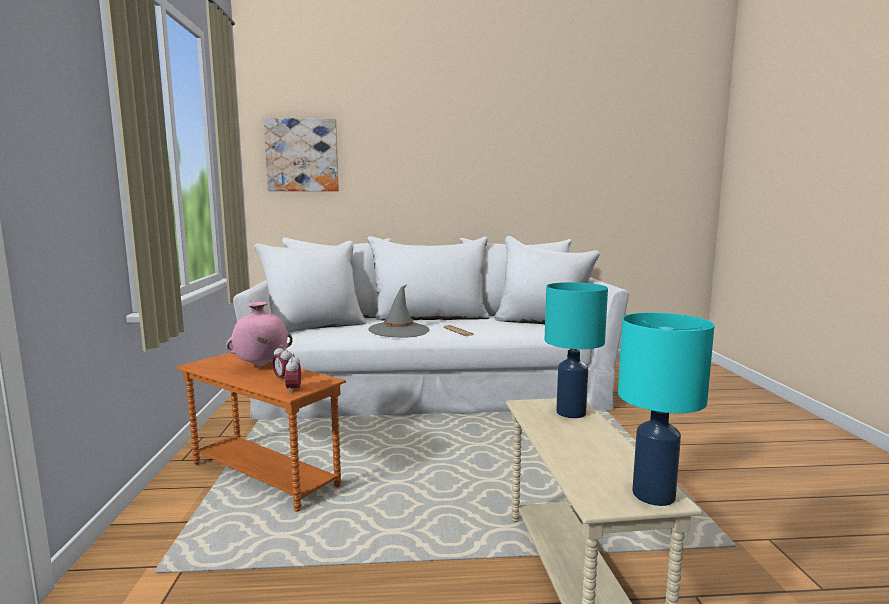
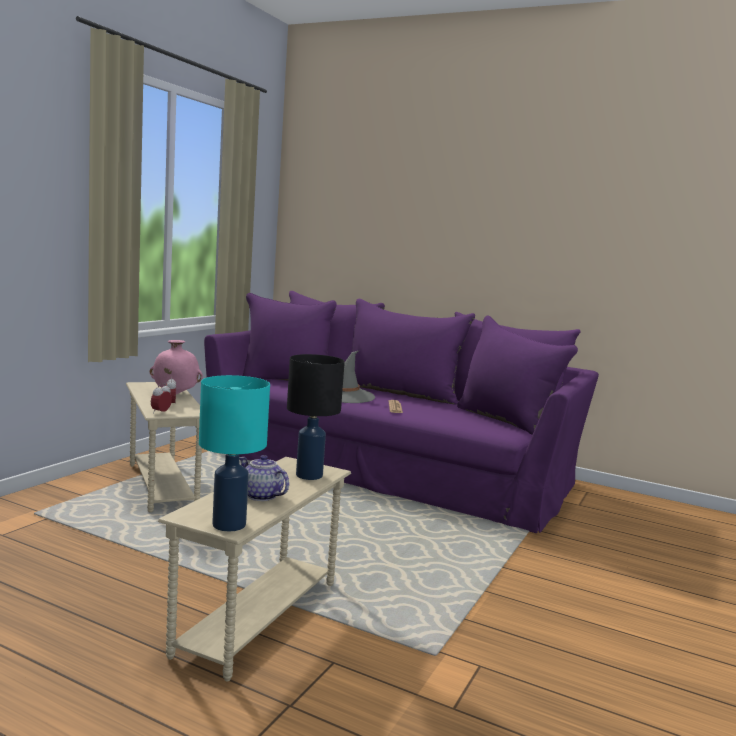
camera: 30 degrees right, 0 degrees up
(265, 475) = (163, 485): orange side table -> beige side table
(302, 155) = (326, 212): picture -> none
(433, 388) = (388, 466): white sofa -> purple sofa
(570, 412) = (309, 475): turquoise table lamp -> black table lamp
(593, 450) = (260, 496): none -> teapot

